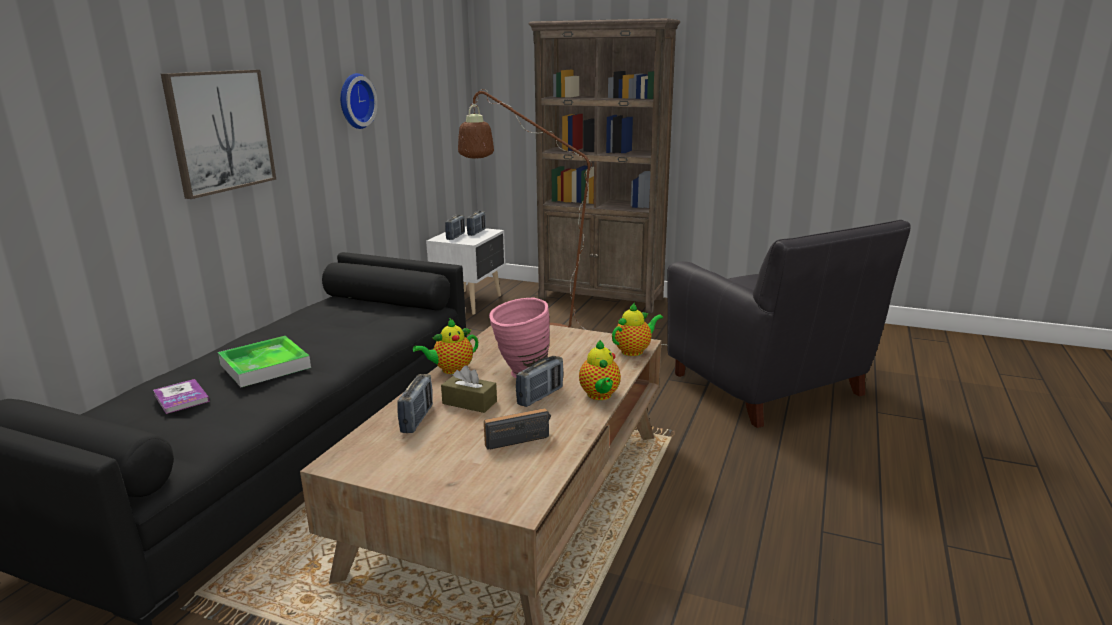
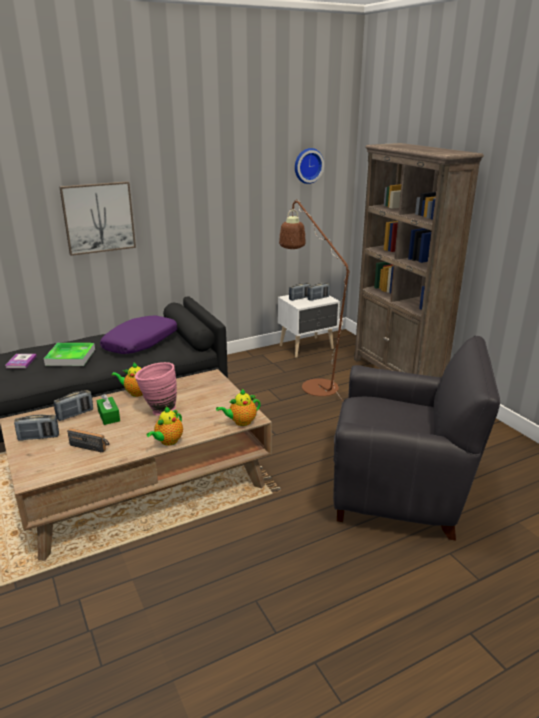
camera: 40 degrees right, 5 degrees up
(340, 323) = (141, 343): none -> purple pillow
(354, 101) = (216, 198): wall clock -> wall clock (307, 165)
(469, 402) = (109, 416): brown tissue box -> green tissue box
(540, 396) = (142, 428): radio -> radio (38, 437)
(634, 351) = (241, 422): teapot -> teapot turned 150 degrees clockwise
(768, 386) = (400, 492): black armchair -> black armchair turned 90 degrees counterclockwise

